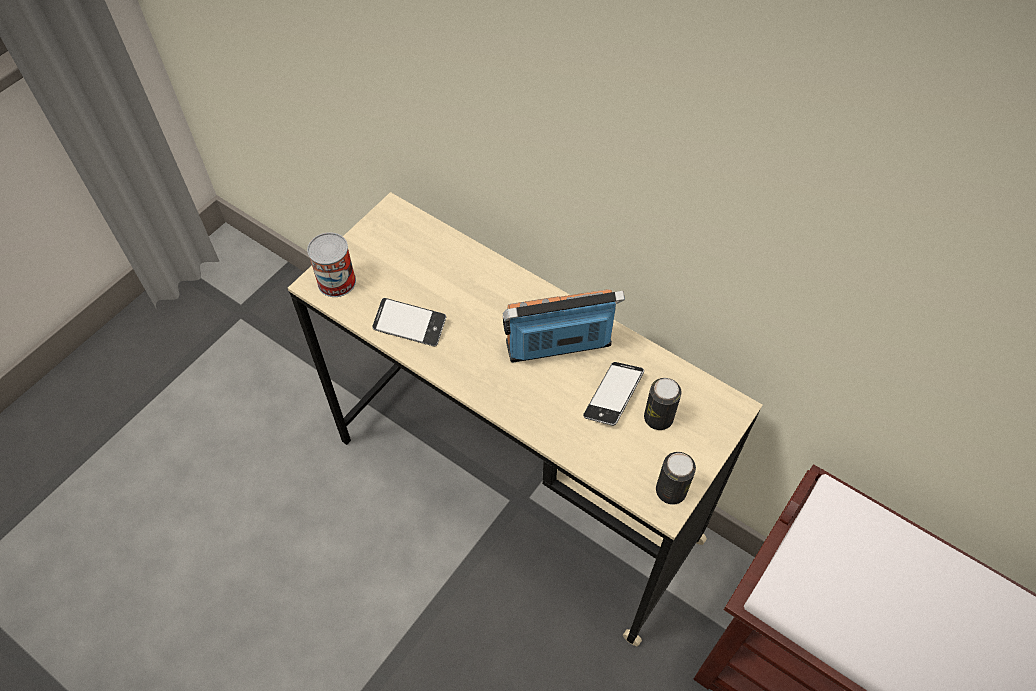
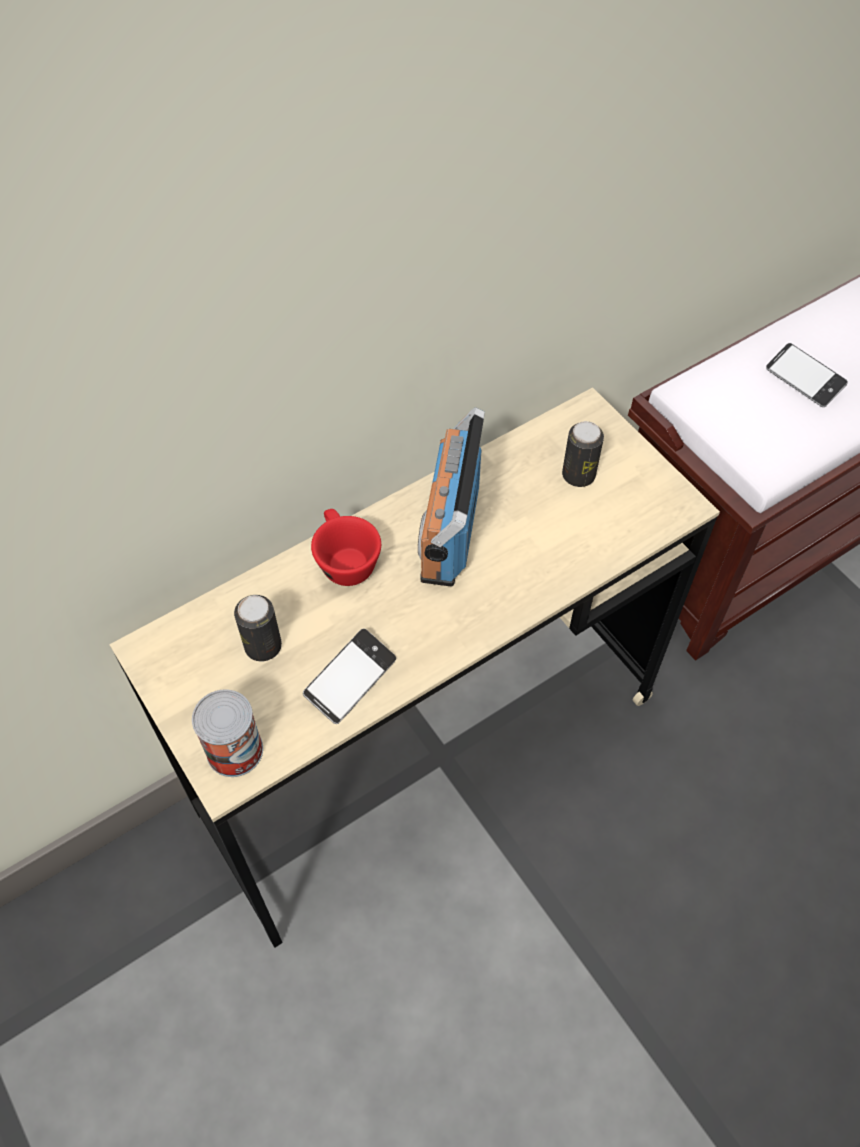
camera: 70 degrees left, 0 degrees up
(505, 290) = (344, 560): none -> red cup
(613, 396) = (537, 505): phone -> phone (803, 380)
(670, 491) = (667, 495): can -> can (263, 646)

